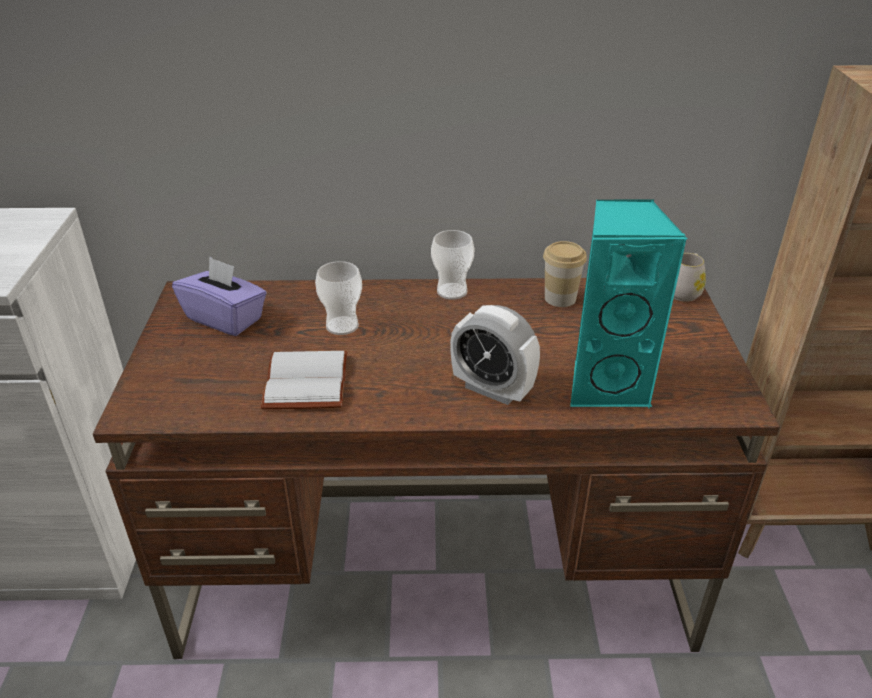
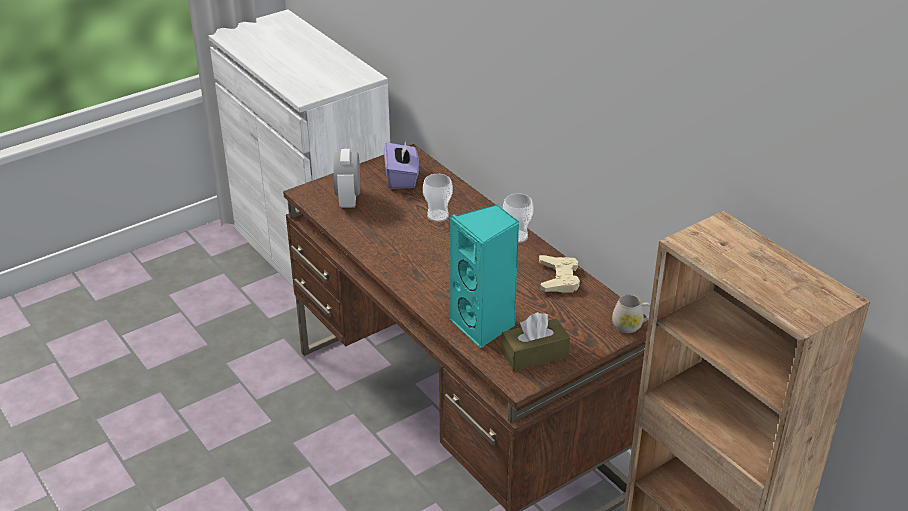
camera: 55 degrees right, 0 degrees up
(303, 381) = (378, 227): white book -> none
(492, 389) = (437, 288): alarm clock -> alarm clock (348, 199)
(560, 298) = (558, 278): cup -> beige game controller
(692, 372) = (534, 354): none -> brown tissue box

